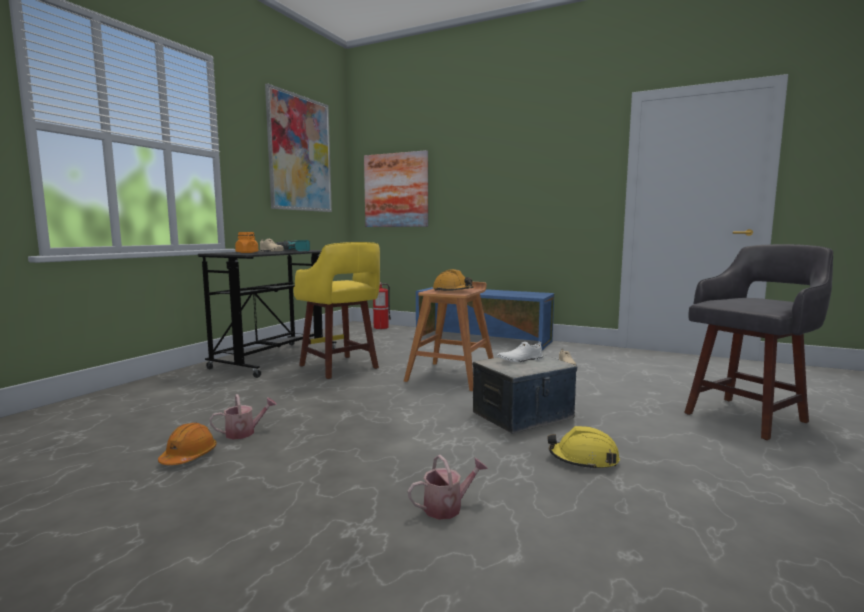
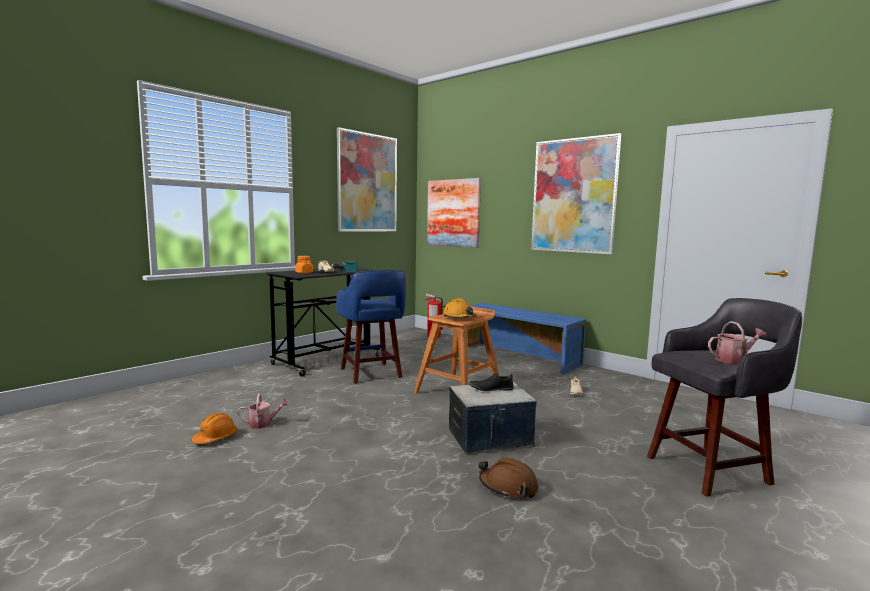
camera: 15 degrees right, 0 degrees up
(340, 368) = (371, 374): yellow stool -> blue stool
(447, 507) = (365, 508): watering can -> watering can (734, 360)
(520, 360) = (491, 389): white shoe -> black shoe
(535, 166) = (573, 196): none -> picture
(583, 459) = (508, 487): yellow hard hat -> brown hard hat

